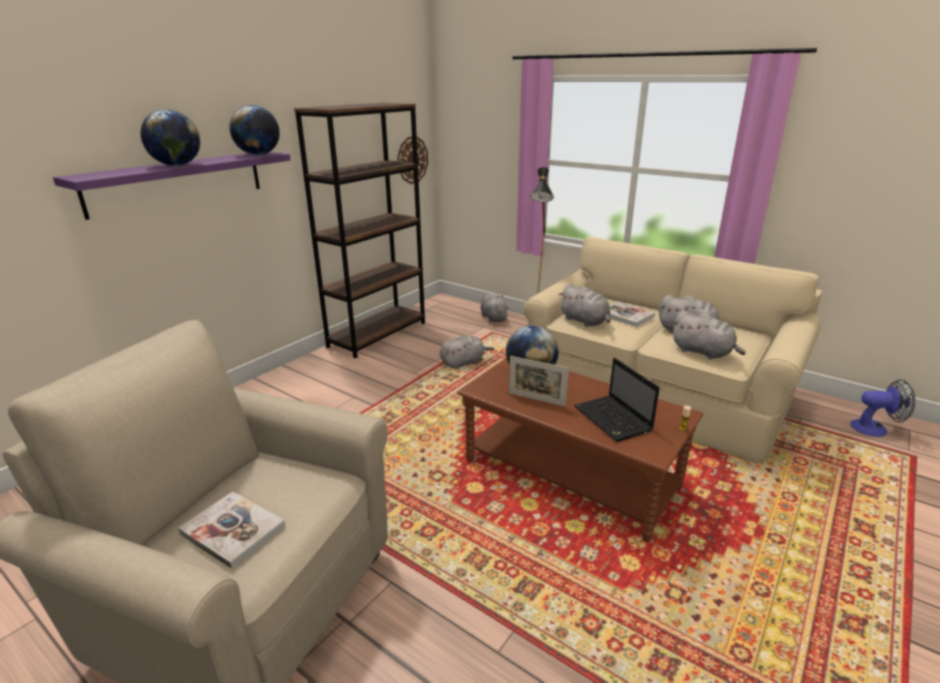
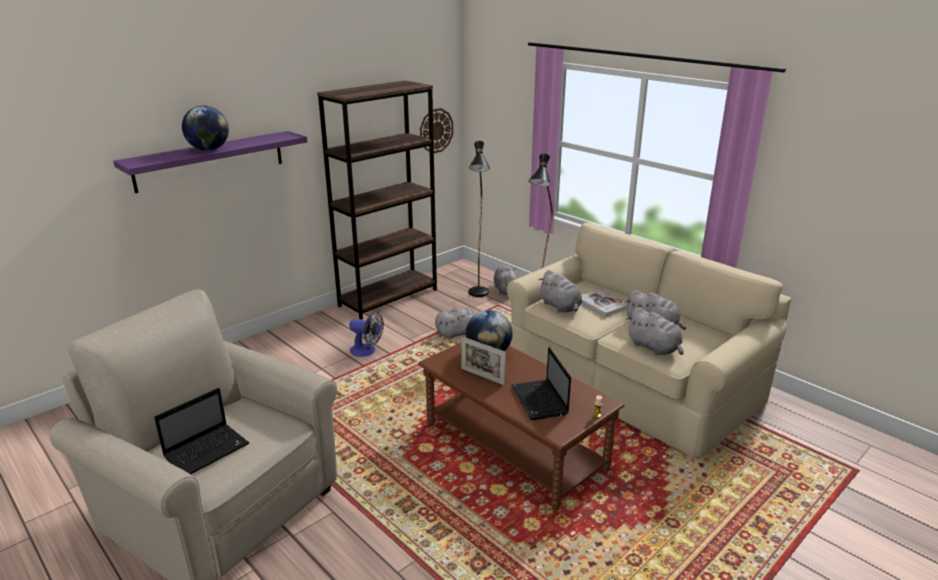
camera: 10 degrees right, 0 degrees up
(233, 530) = (208, 450): book -> laptop
(259, 154) = (280, 137): globe -> none
(469, 325) = (478, 296): none -> black floor lamp
(875, 428) = (835, 439): fan -> fan (367, 351)

